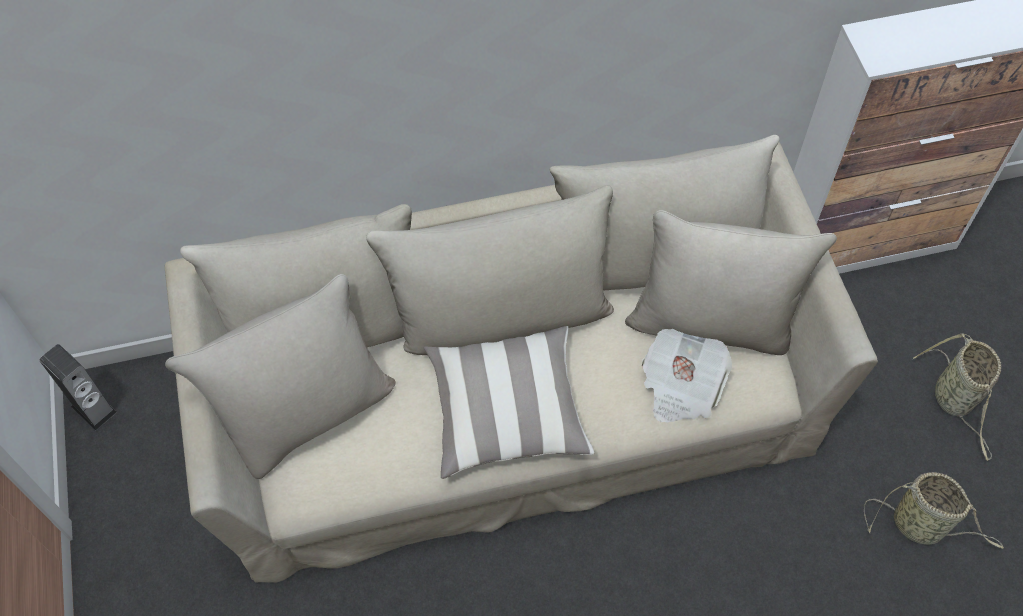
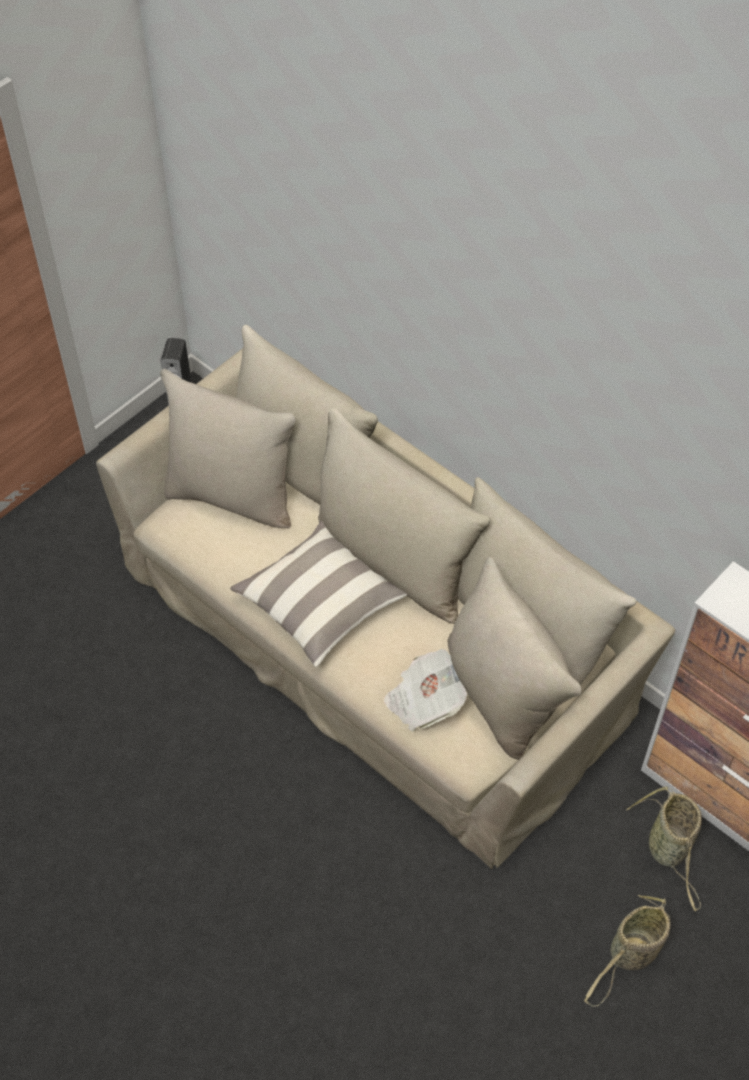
camera: 55 degrees right, 5 degrees down
(921, 526) = (488, 982): basket -> basket (668, 850)

